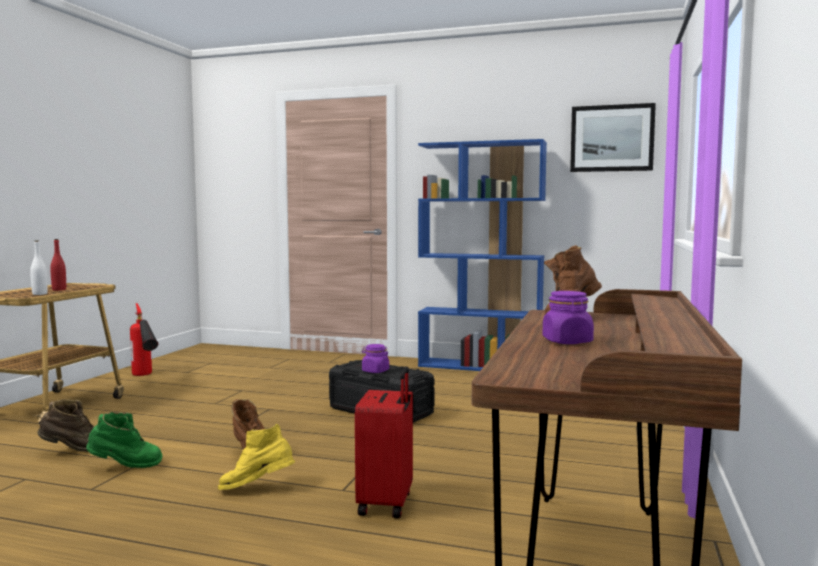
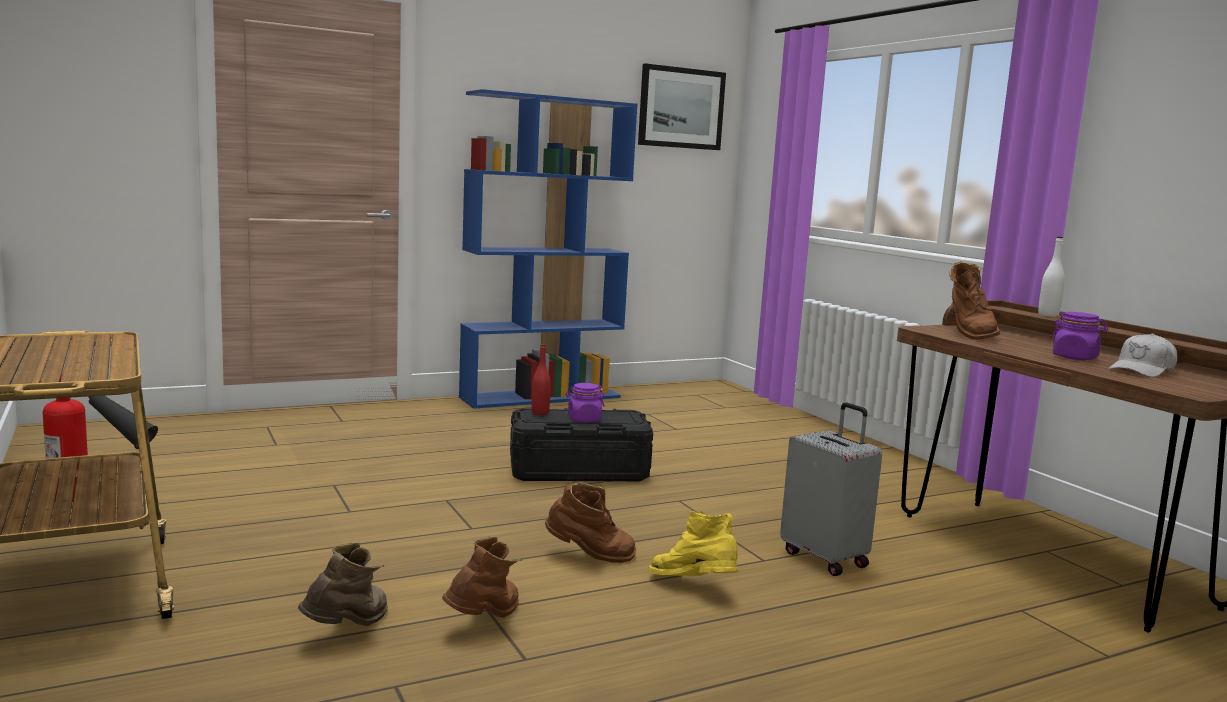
camera: 45 degrees left, 5 degrees up
(39, 294) = (95, 366): white bottle -> white bottle (1048, 315)
(59, 290) = (73, 352): red bottle -> red bottle (540, 413)
(125, 467) = (484, 621): green boot -> brown boot
(257, 488) = (693, 587): yellow boot -> yellow boot turned 90 degrees clockwise
(387, 503) = (825, 558): red suitcase -> grey suitcase
(578, 357) = (1142, 370): none -> white cap

